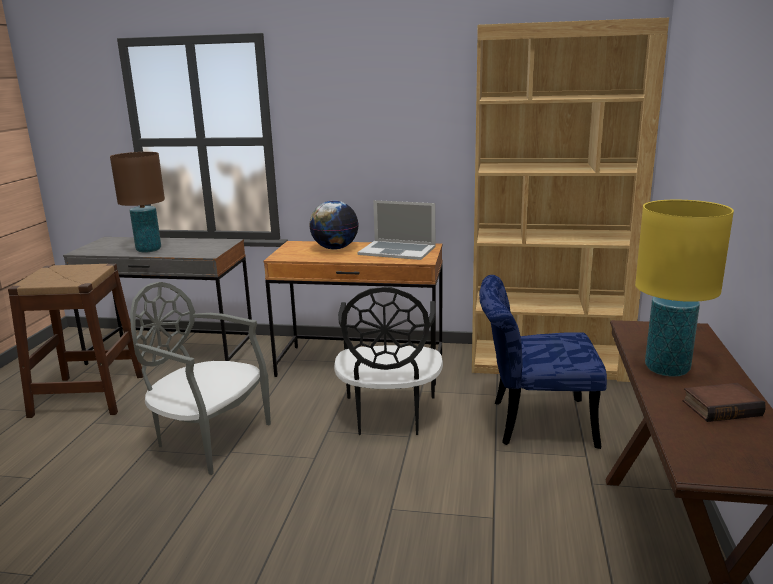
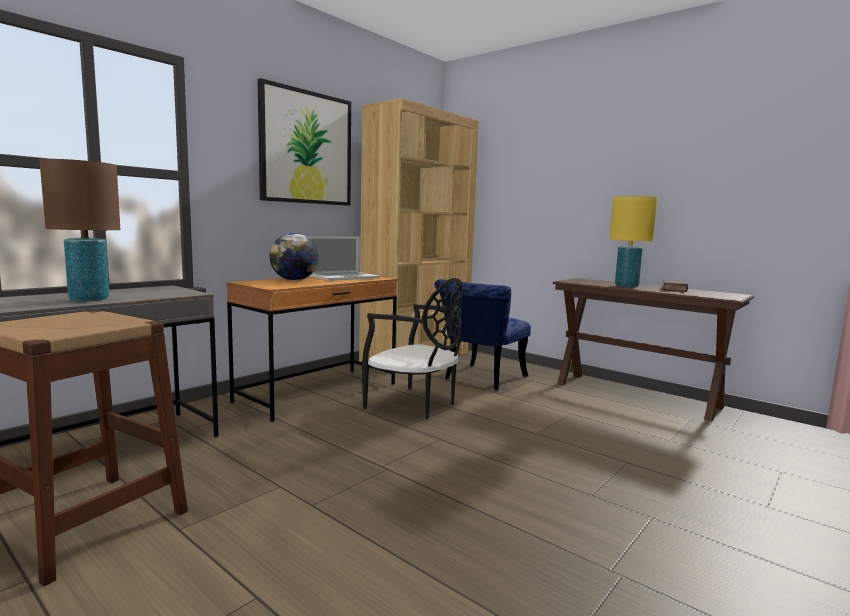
camera: 60 degrees left, 10 degrees down
(209, 439) = (342, 470): grey chair -> none
(400, 96) = (306, 148): none -> picture

